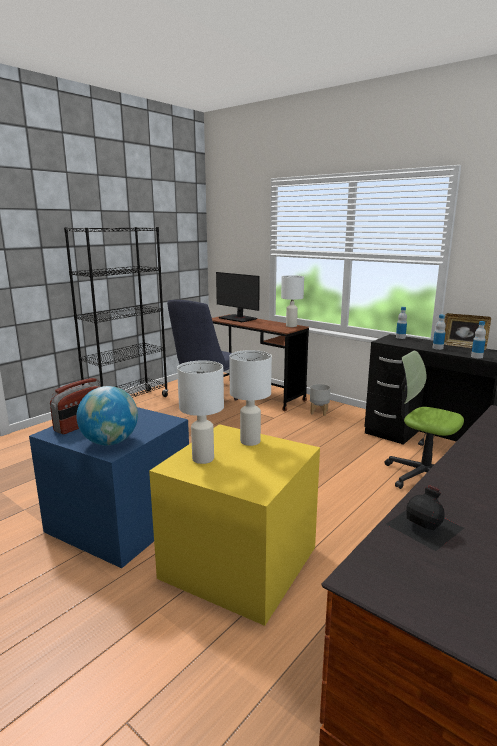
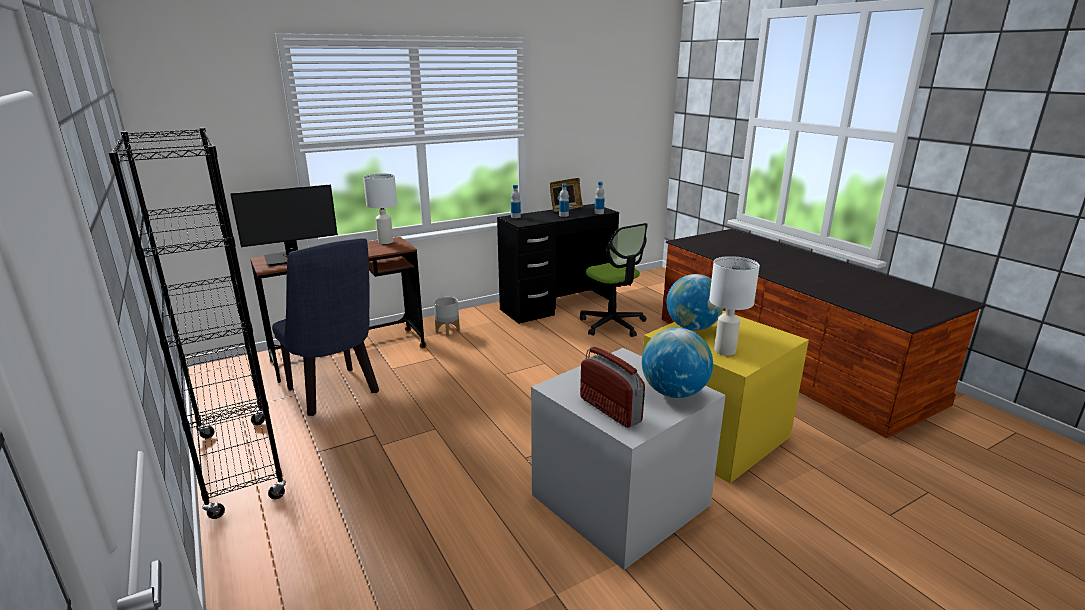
camera: 70 degrees left, 5 degrees up
(120, 519) = (617, 499): blue storage box -> grey storage box
(250, 441) = (692, 327): white table lamp -> globe
(422, 475) = (612, 324): office chair -> office chair turned 90 degrees counterclockwise
(426, 525) = (846, 296): black bottle -> none

